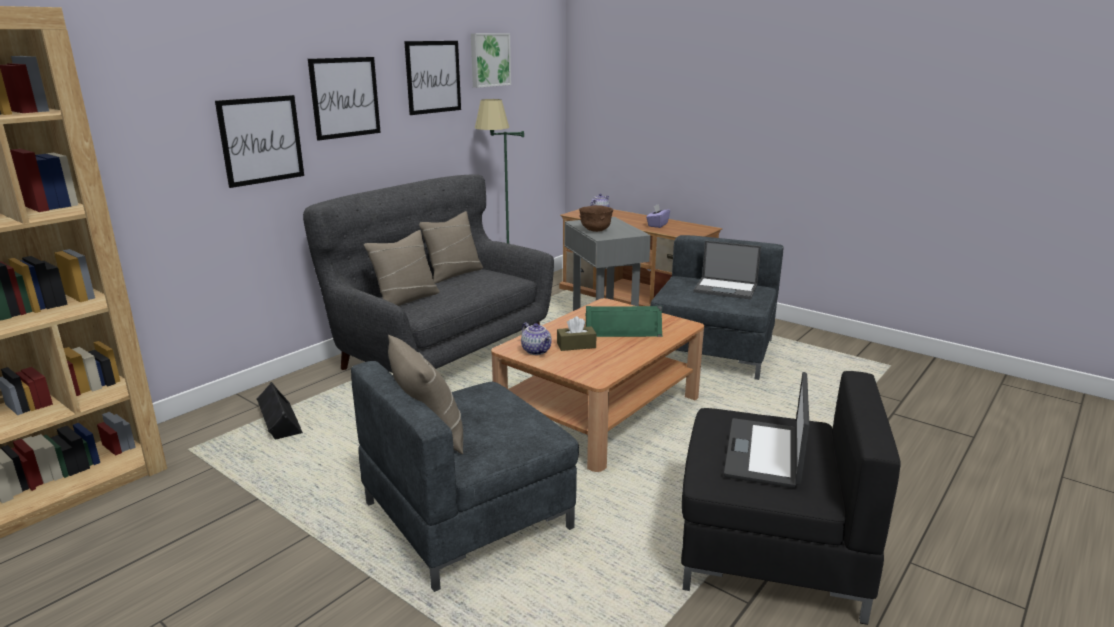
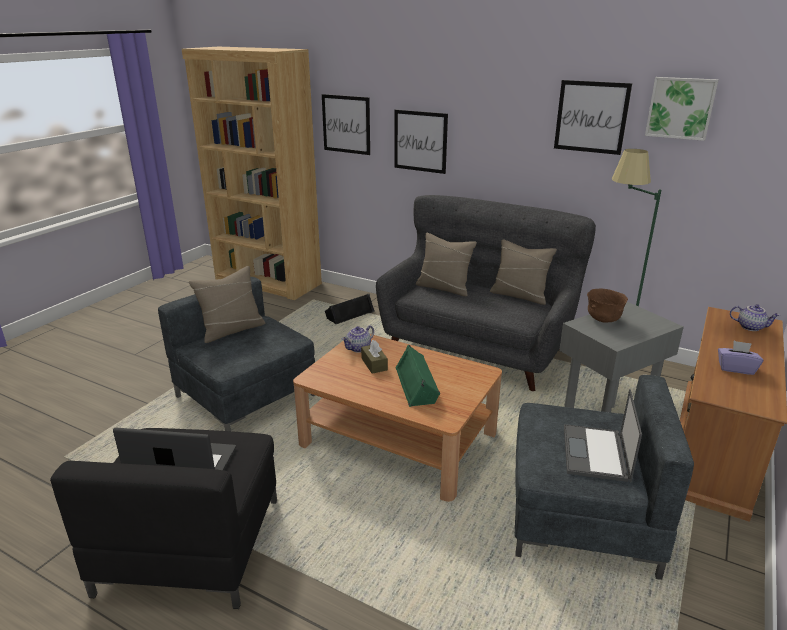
camera: 80 degrees right, 5 degrees up
(345, 97) = (491, 122): picture -> picture (346, 124)

